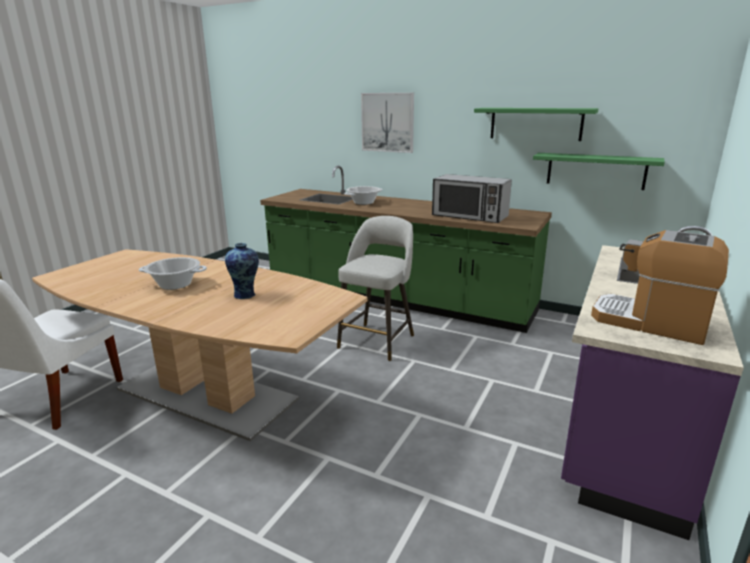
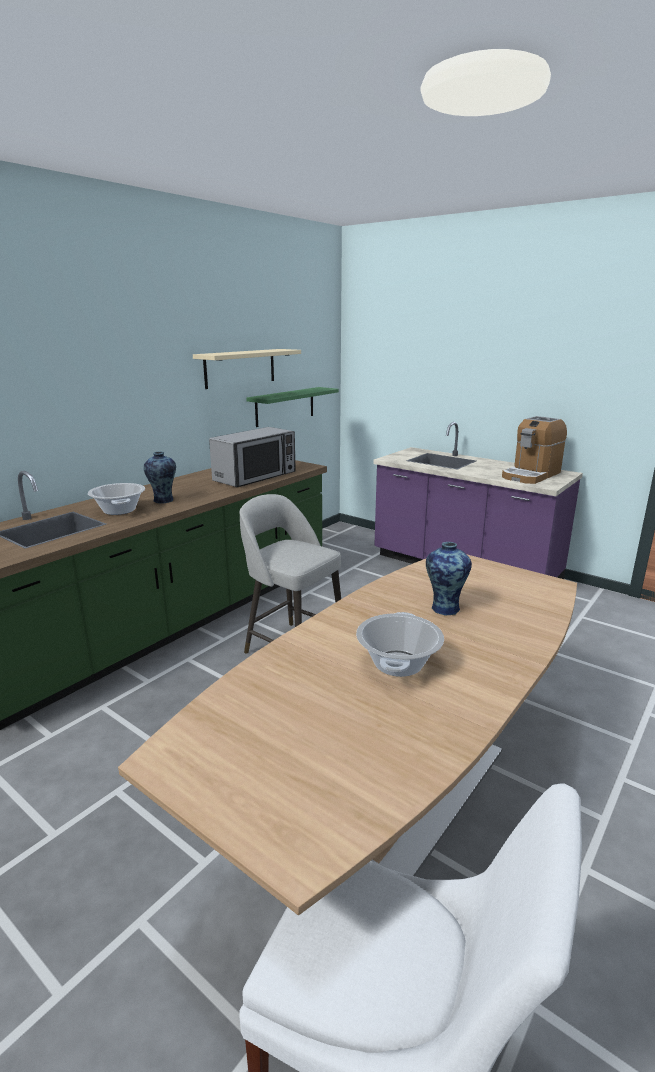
camera: 80 degrees left, 0 degrees up
(388, 122) = (76, 385): picture -> none
(388, 206) = (163, 500): none -> vase
(535, 124) = (240, 368): green shelf -> beige shelf

